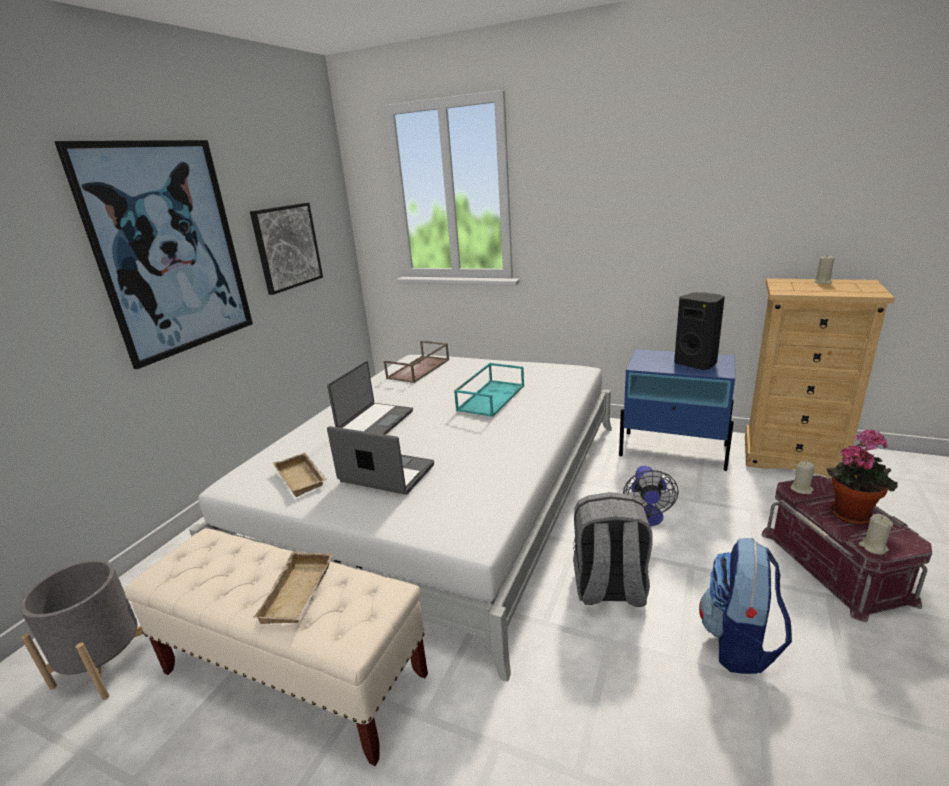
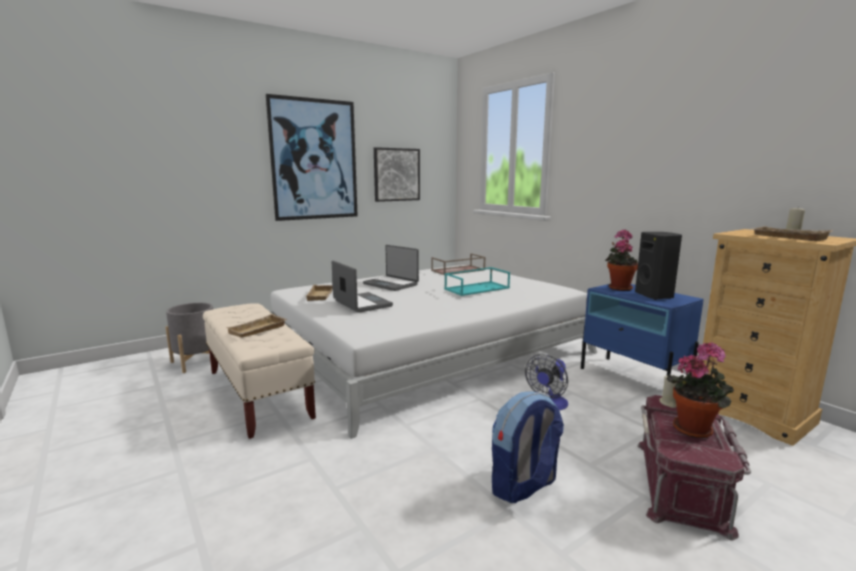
camera: 30 degrees right, 10 degrees down
(374, 422) = (391, 284): laptop -> laptop turned 75 degrees clockwise
(609, 589) = (469, 427): grey backpack -> none
(650, 360) = (619, 287): none -> potted plant
(835, 290) = (787, 237): none -> beige tray
(873, 547) = (675, 449): beige candle -> none

